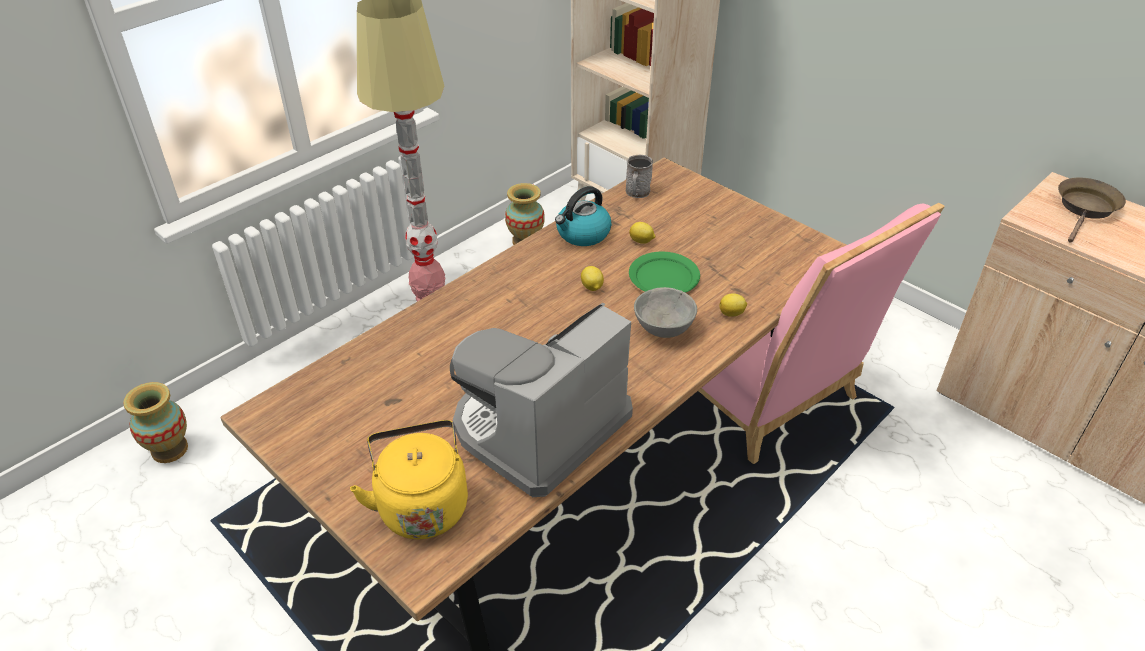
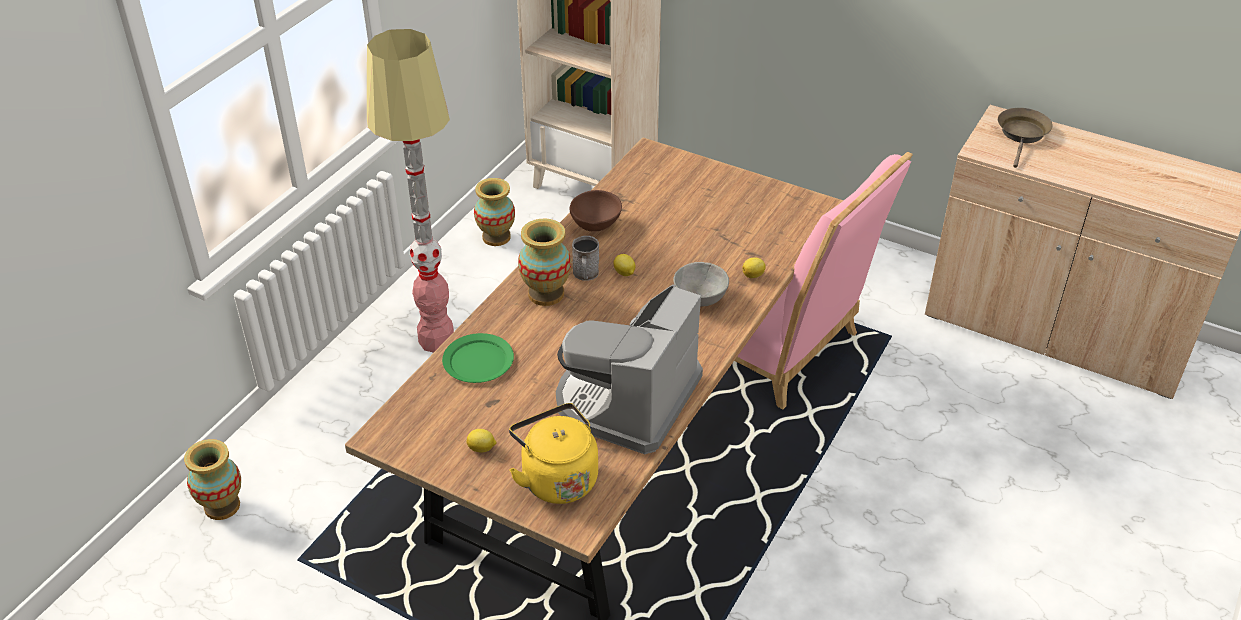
camera: 15 degrees left, 0 degrees up
(501, 295) = (546, 294): none -> vase
(582, 234) = (596, 225): kettle -> brown bowl
(637, 193) = (631, 177): grey mug -> grey mug (585, 274)
(641, 241) = (652, 223): lemon -> lemon (482, 449)
(663, 277) = (683, 253): green plate -> green plate (477, 361)

